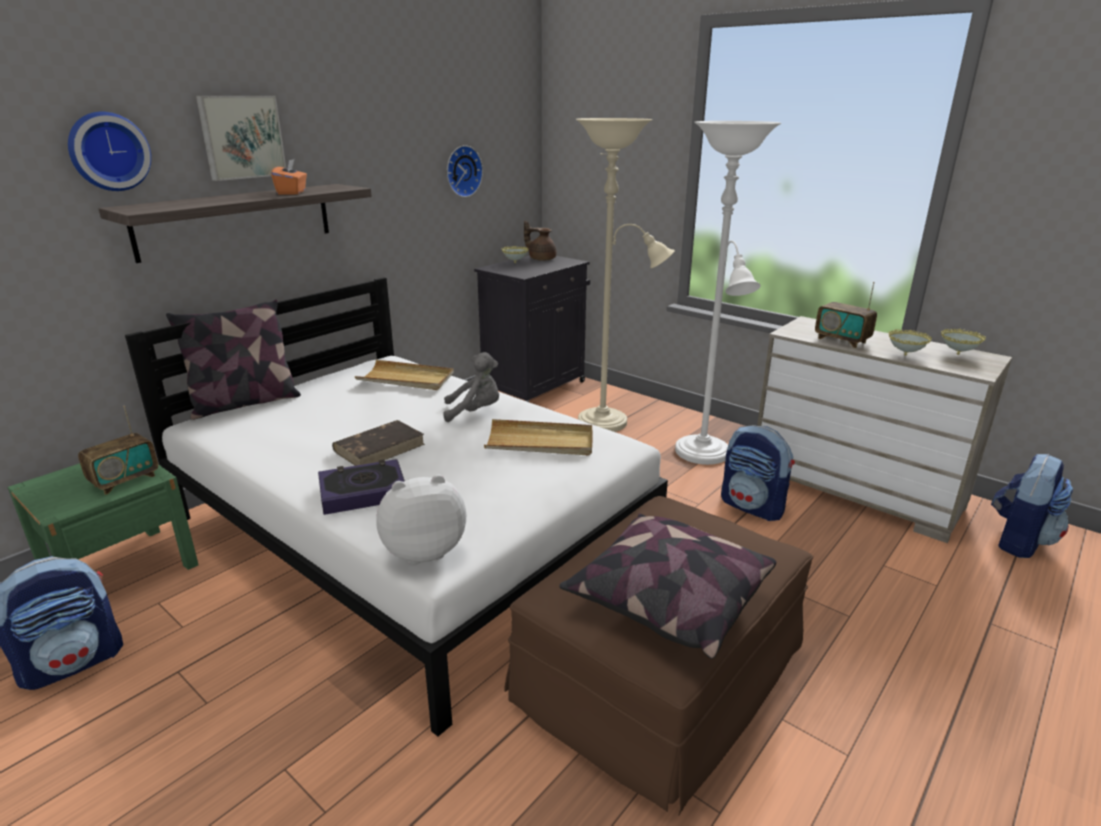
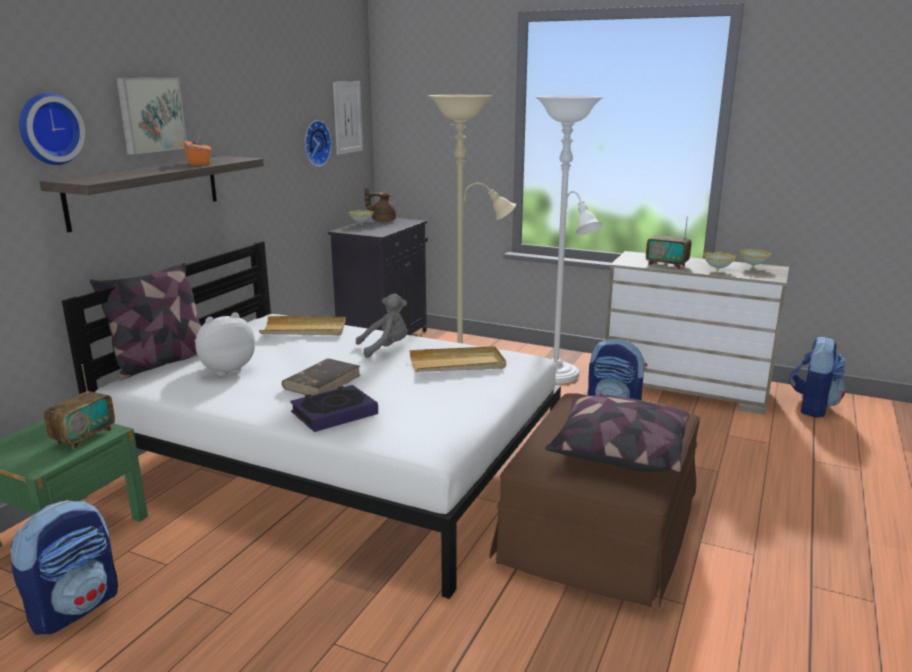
camera: 15 degrees left, 5 degrees down
(423, 550) = (417, 445): plush toy -> plush toy (226, 370)
(508, 142) = (347, 117): none -> picture

